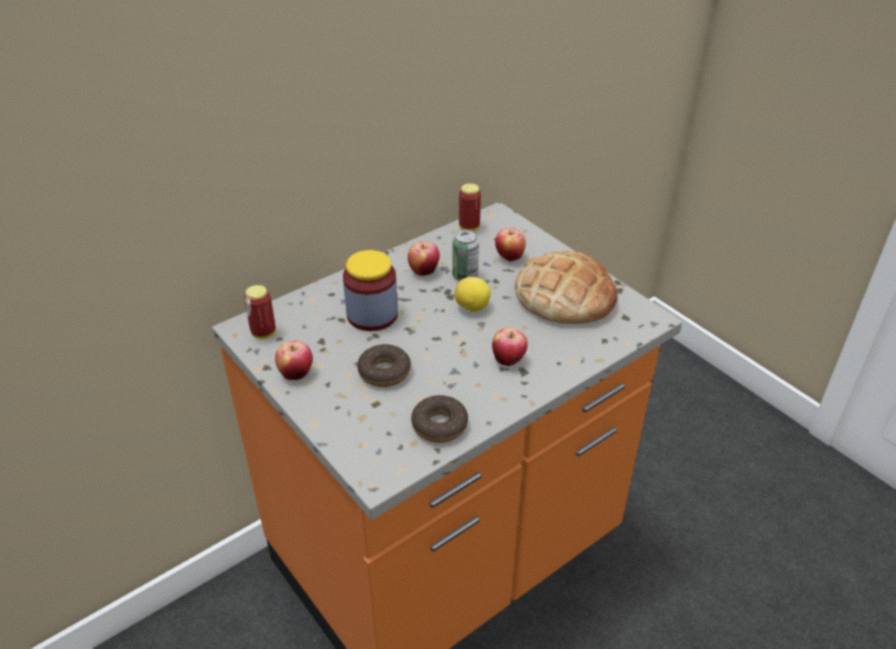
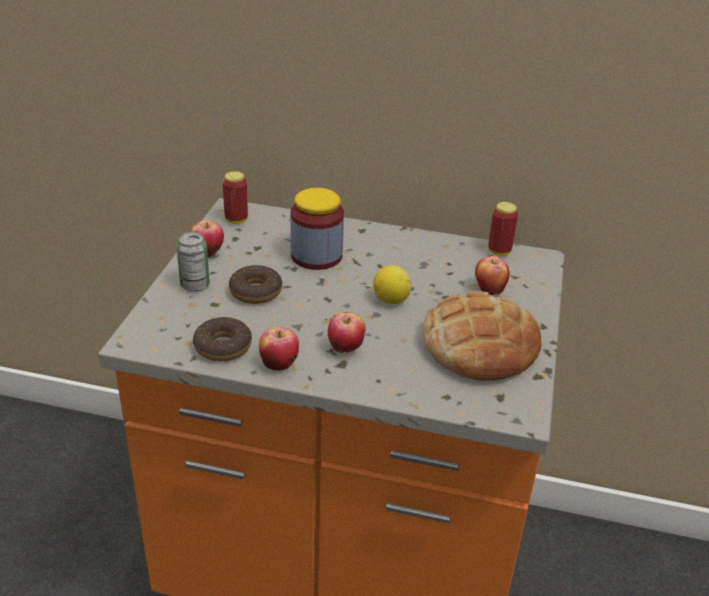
camera: 50 degrees right, 5 degrees down
(424, 271) = (404, 255): apple -> apple (279, 365)
(465, 276) = (428, 278): can -> can (195, 285)

